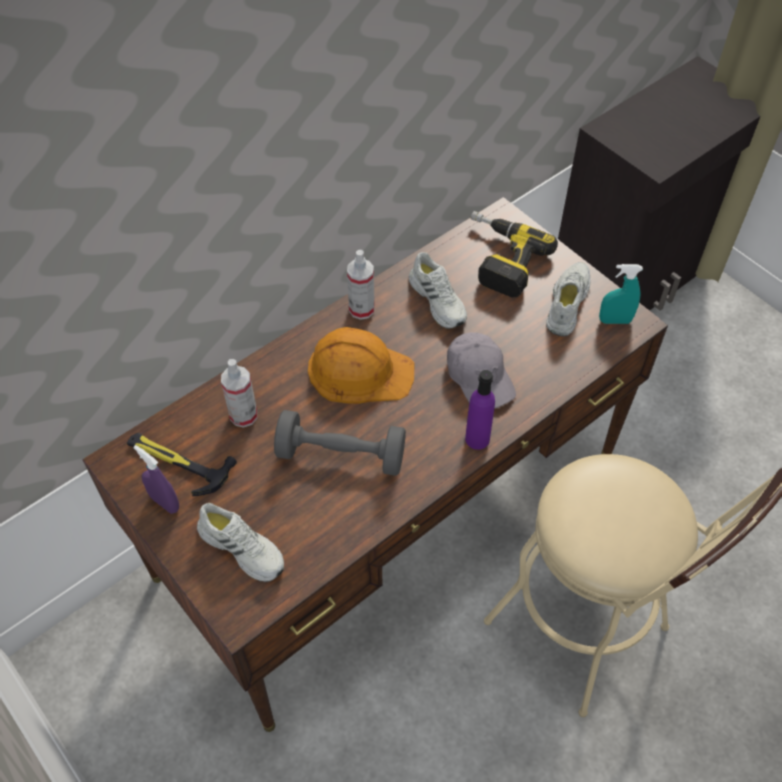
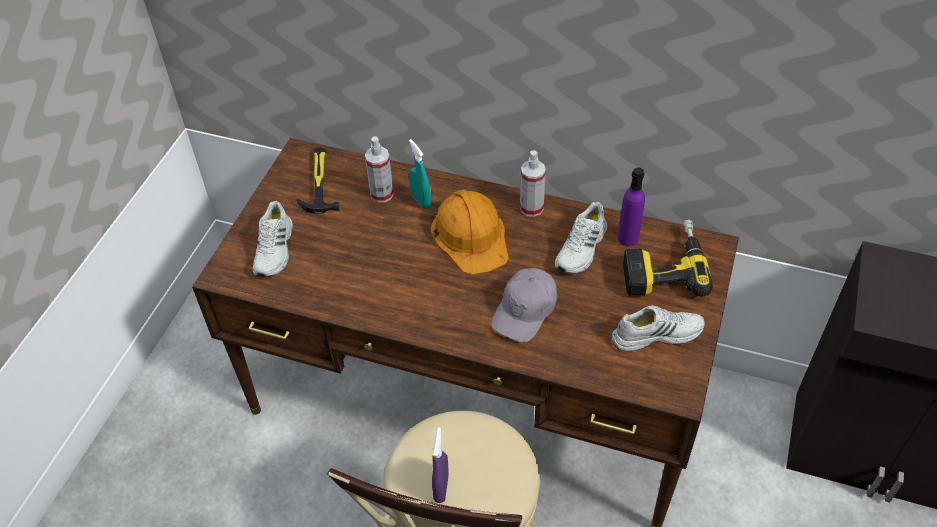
camera: 60 degrees right, 5 degrees down
(165, 502) = (284, 193): purple spray bottle -> purple spray bottle (441, 487)
(341, 455) = (387, 263): grey dumbbell -> none
(477, 439) = (462, 337): purple bottle -> purple bottle (628, 238)
(615, 320) = (668, 378): turquoise spray bottle -> turquoise spray bottle (421, 200)

